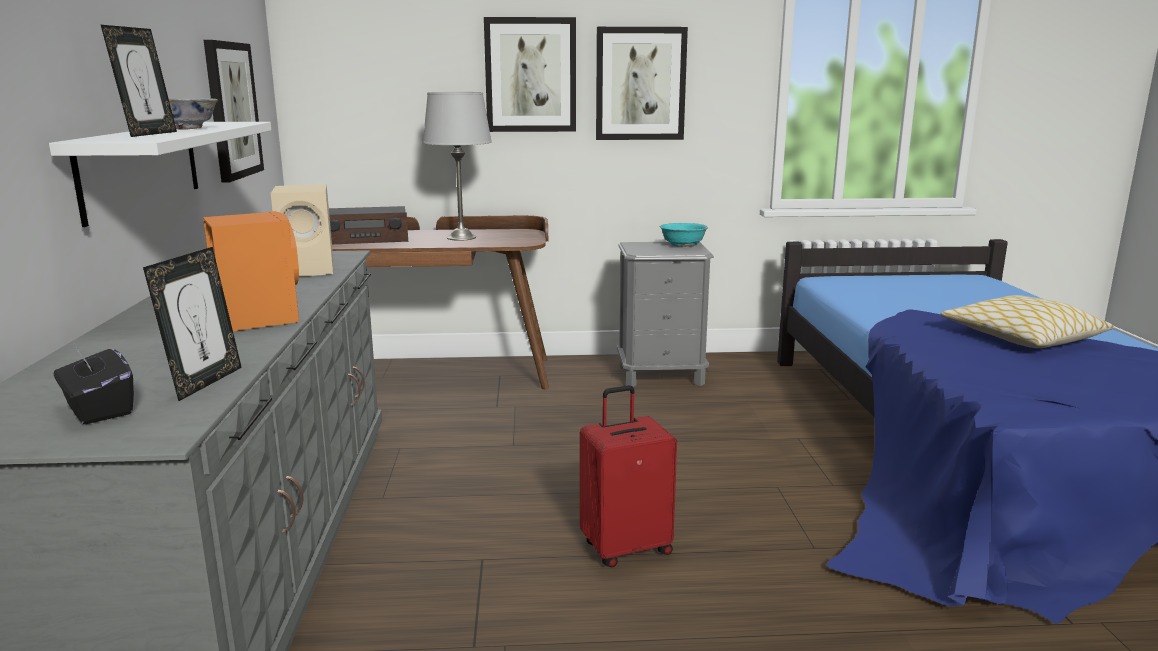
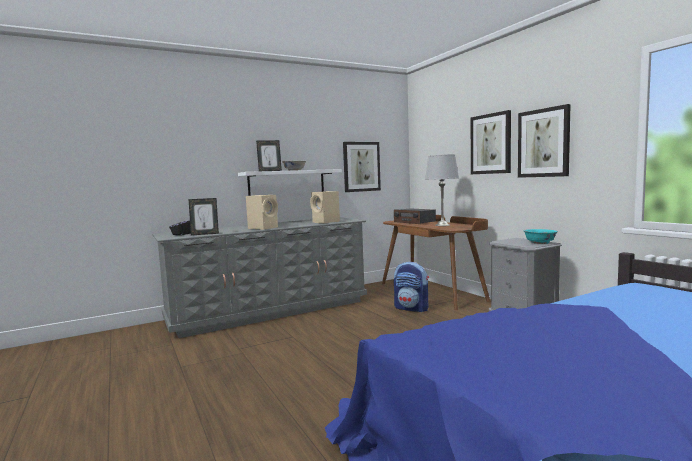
camera: 65 degrees right, 10 degrees down
(258, 319) = (264, 228): orange speaker -> beige speaker
(491, 413) = (412, 308): none -> backpack
(625, 547) = (322, 356): red suitcase -> none
(1021, 338) = (603, 339): pillow -> none

